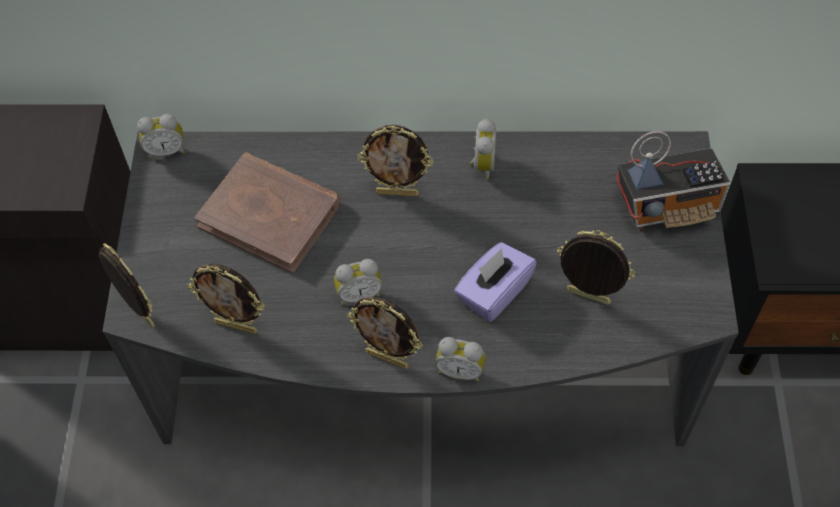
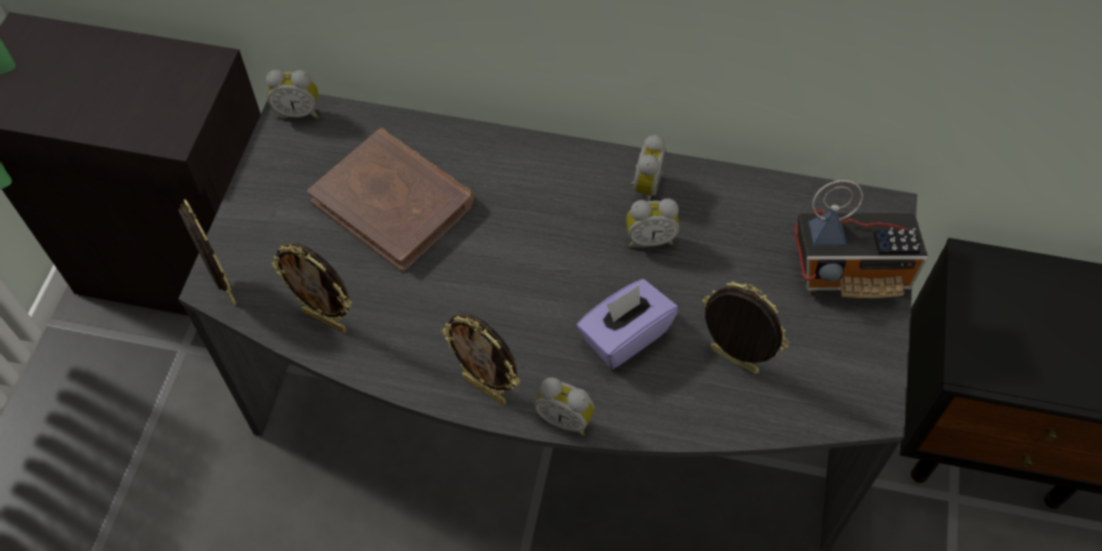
camera: 10 degrees right, 0 degrees up
(359, 294) = (470, 309): alarm clock -> alarm clock (649, 239)
(397, 192) = (541, 202): picture frame -> none

